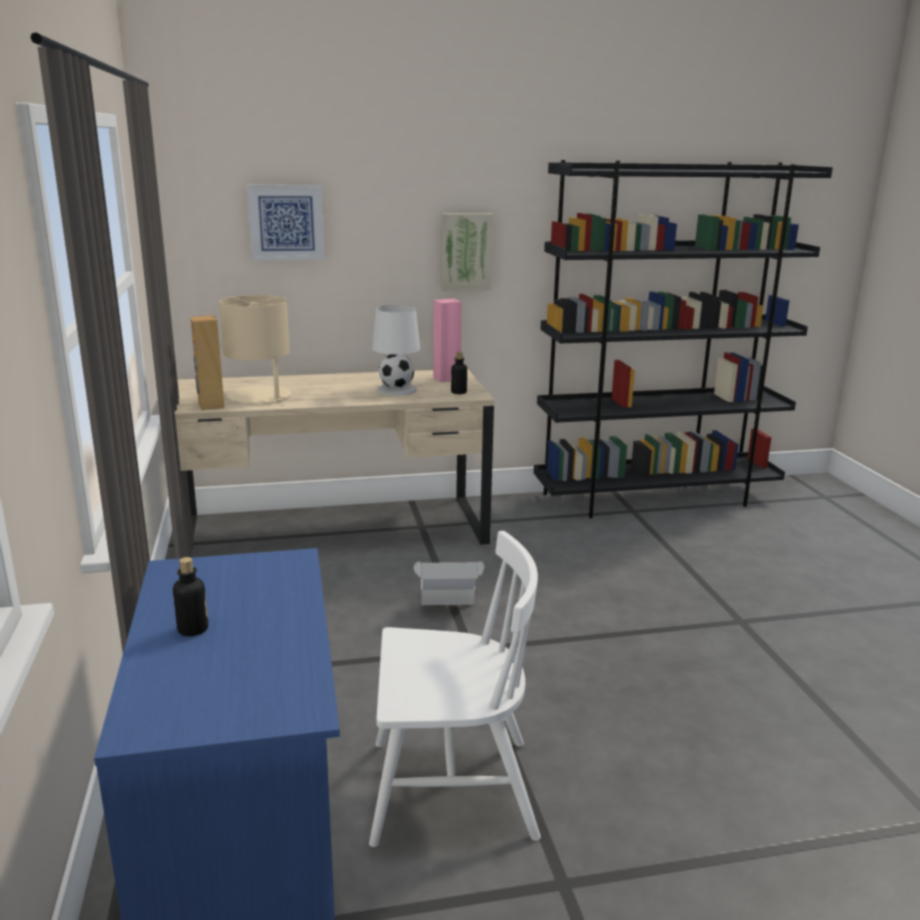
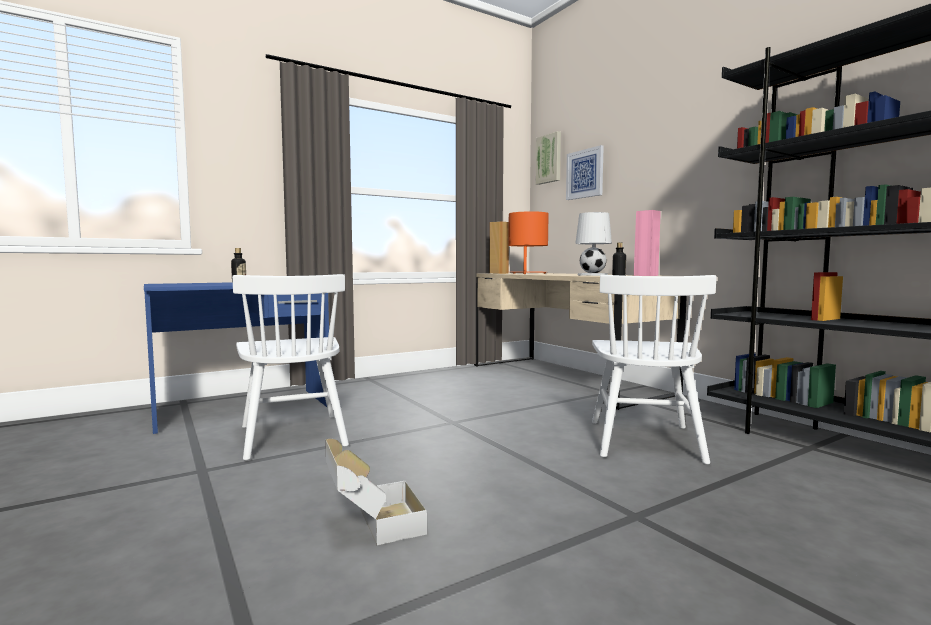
camera: 70 degrees right, 15 degrees down
(260, 396) = (527, 273): beige table lamp -> orange table lamp
(447, 603) = (507, 410): cardboard box -> cardboard box (372, 526)
(466, 251) = (691, 176): picture -> picture (549, 159)
(589, 564) = (644, 441): none -> white chair

